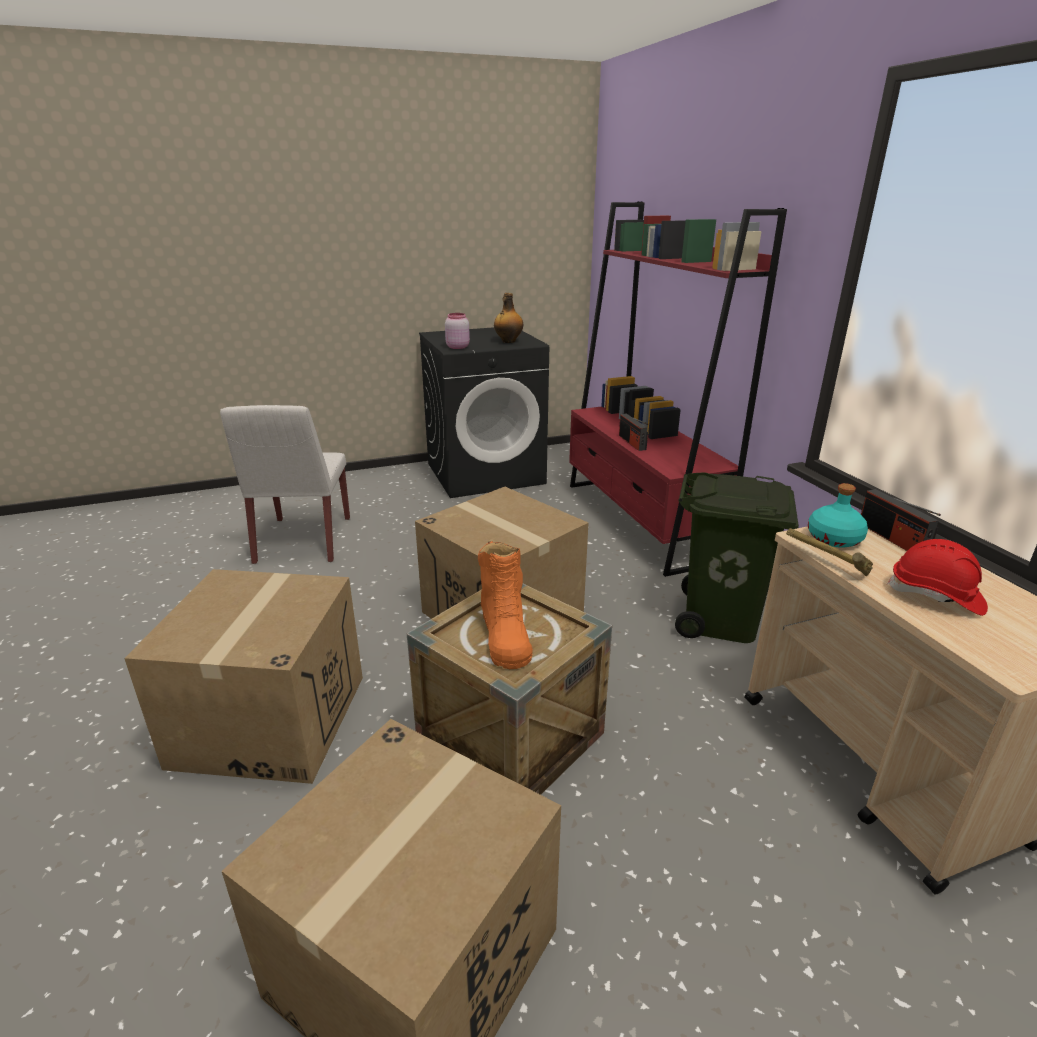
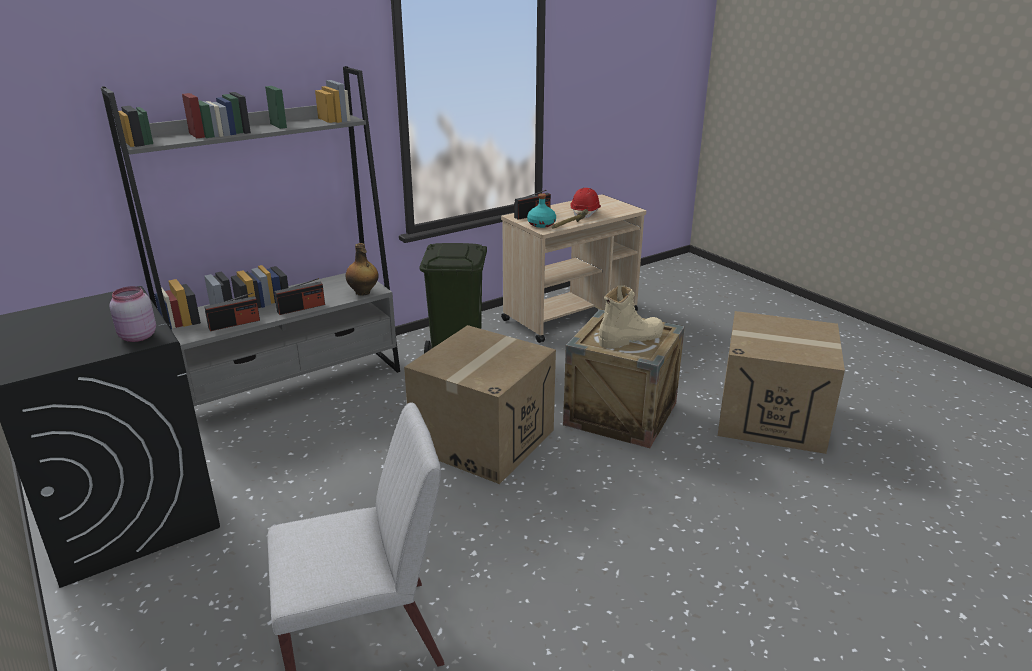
camera: 105 degrees left, 0 degrees up
(270, 719) = (678, 524): cardboard box -> none
(505, 635) = (630, 338): orange boot -> beige boot
(508, 341) = (108, 309): bottle -> bottle (363, 292)
(604, 422) = (234, 324): none -> radio
(640, 521) = (292, 387): red bookcase -> grey bookcase

